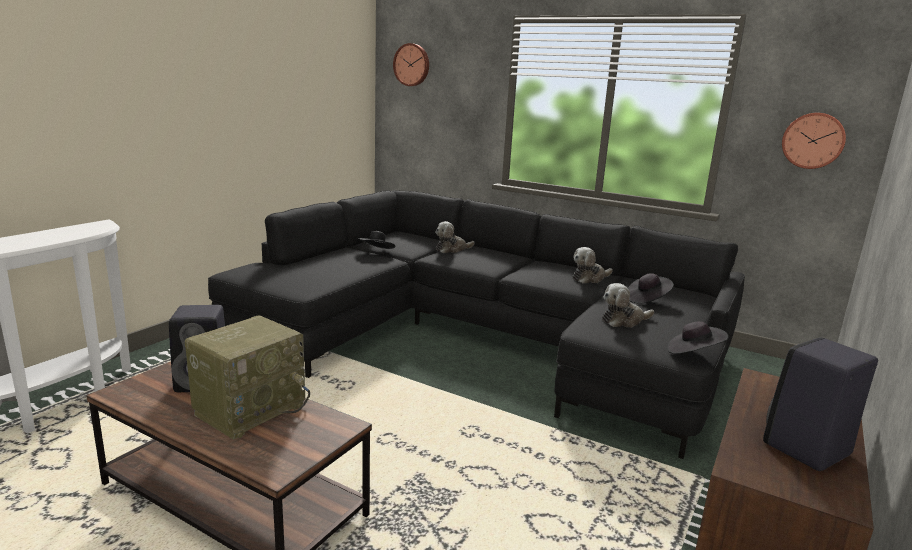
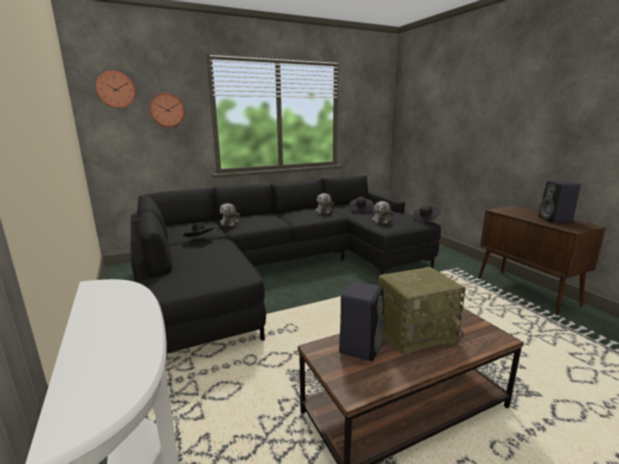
camera: 55 degrees left, 0 degrees up
(250, 408) = (416, 334): radio -> radio turned 90 degrees clockwise
(813, 140) = (370, 122): wall clock -> wall clock (167, 110)

